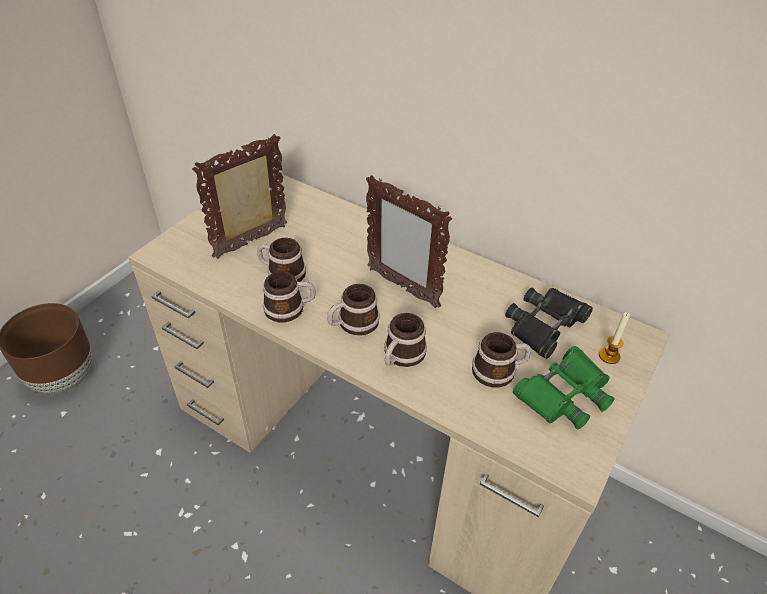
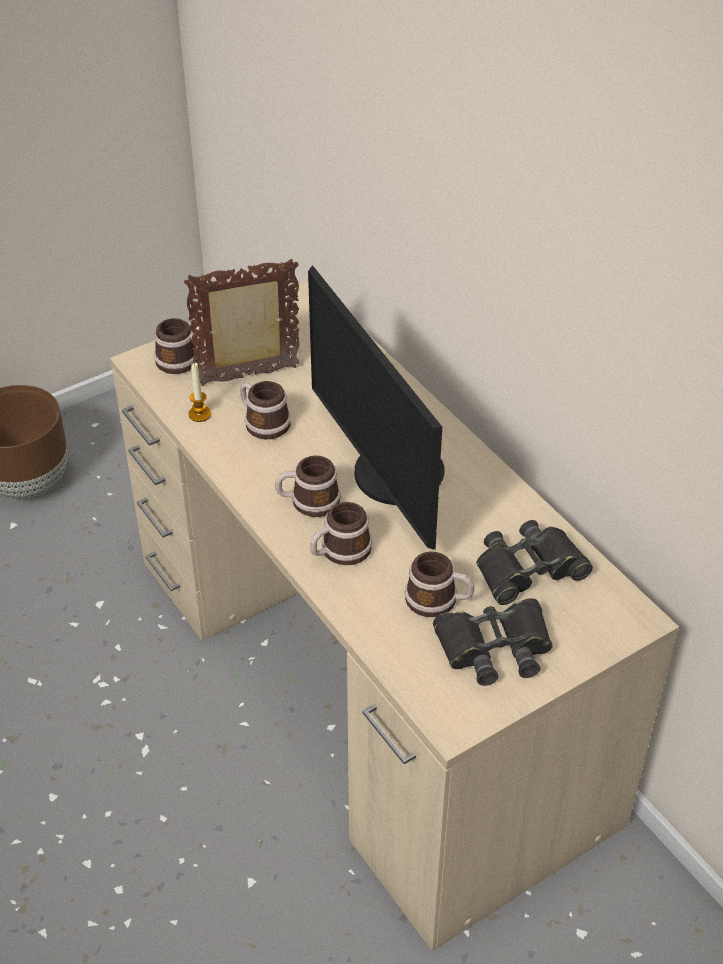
camera: 25 degrees right, 0 degrees up
(290, 308) = (250, 465): mug -> mug (183, 362)
(402, 287) = (389, 477): picture frame -> monitor
(564, 394) = (494, 647): green binoculars -> black binoculars
(609, 356) = (580, 626): candle -> candle (200, 414)

